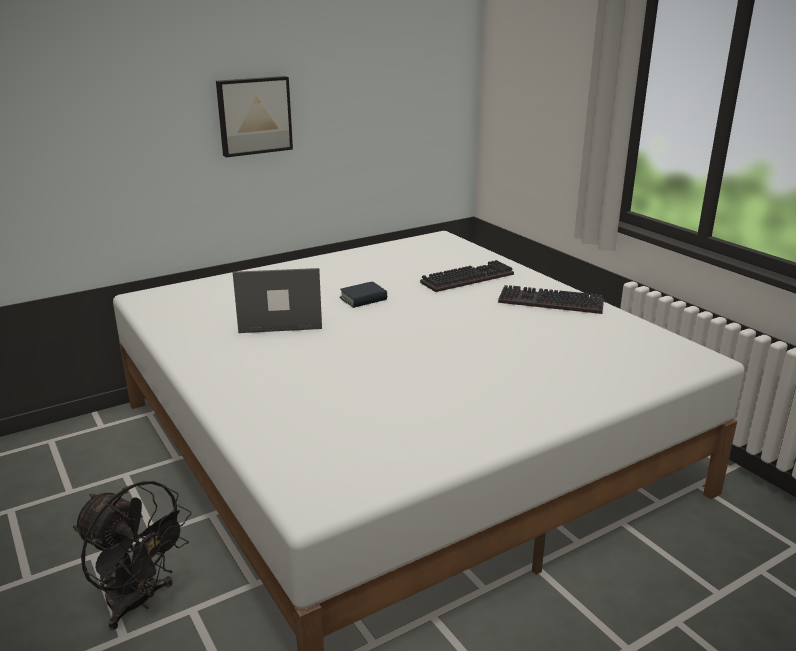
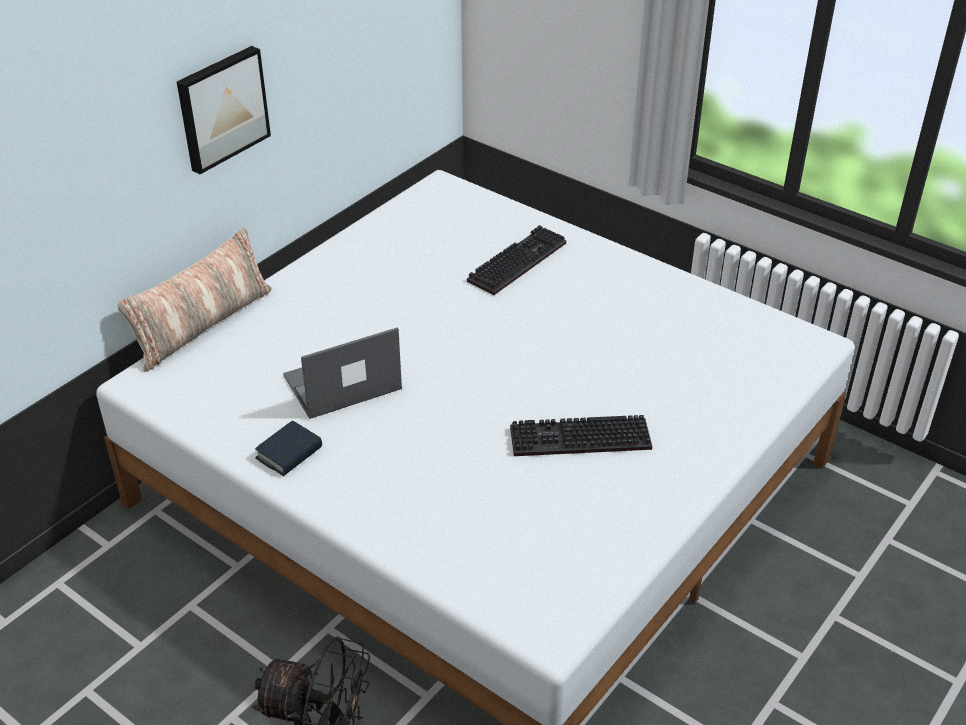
camera: 20 degrees left, 15 degrees up
(212, 277) = (202, 325): none -> pillow
(363, 299) = (418, 326): book -> book (289, 453)
(548, 303) = (627, 287): keyboard -> keyboard (578, 441)

